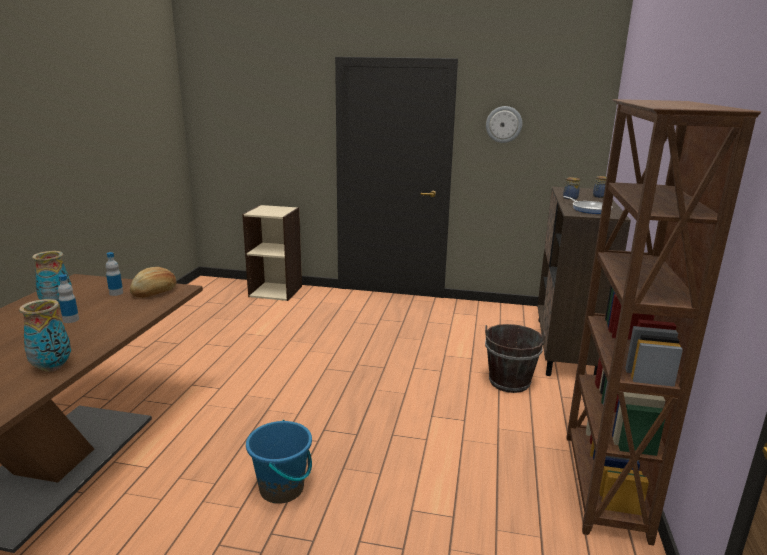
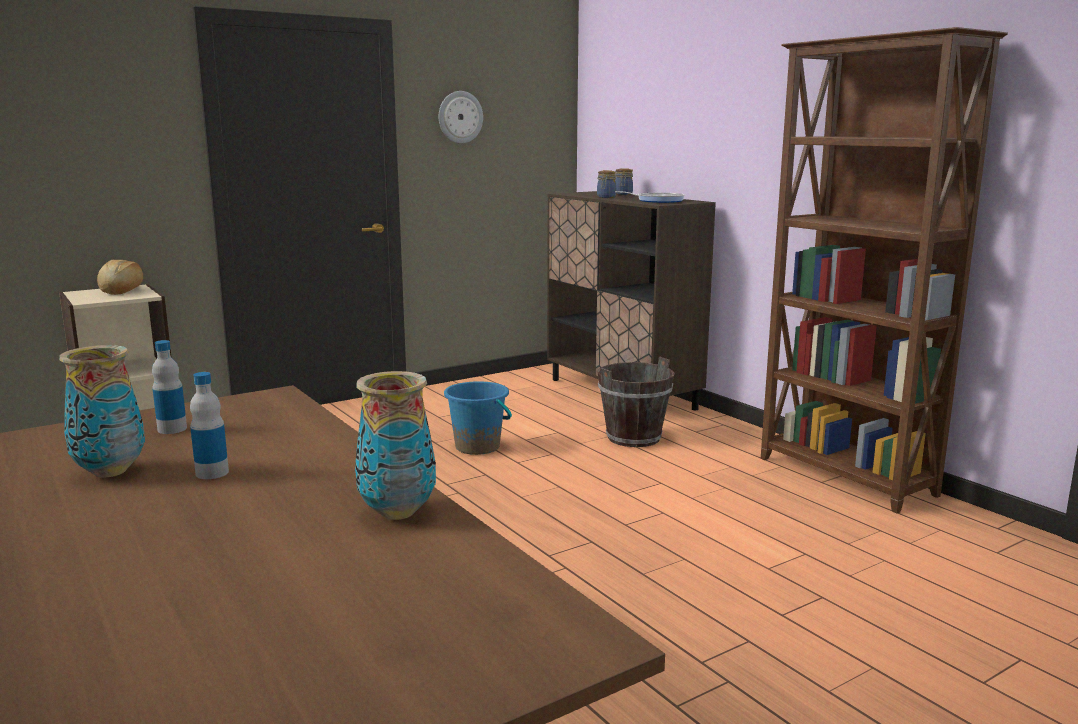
camera: 45 degrees left, 5 degrees down
(155, 292) = (242, 409): bread -> bread (121, 291)
(282, 488) = (626, 624): blue bucket -> blue bucket (478, 447)

